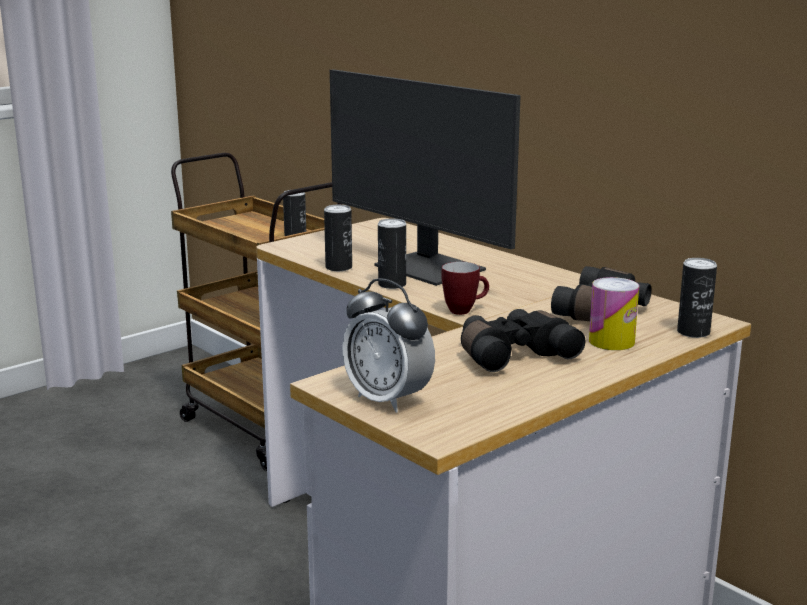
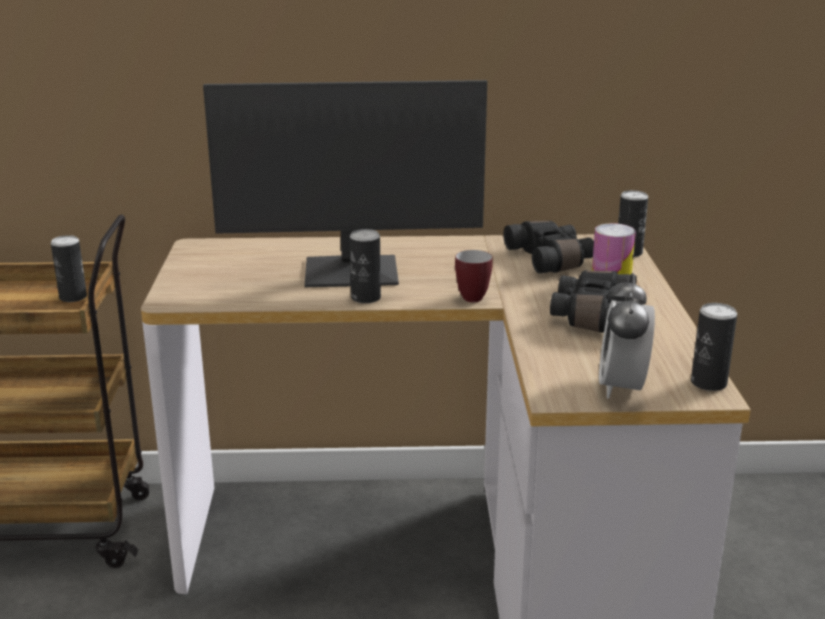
camera: 50 degrees left, 5 degrees up
(338, 267) = (281, 301): can -> can (708, 383)
(388, 400) = (622, 387): alarm clock -> alarm clock turned 105 degrees clockwise

